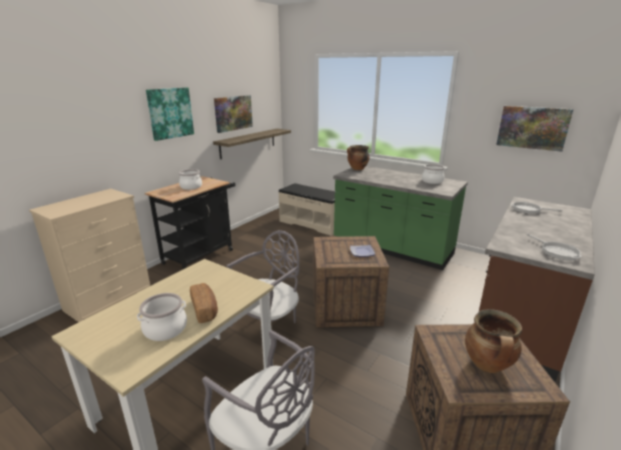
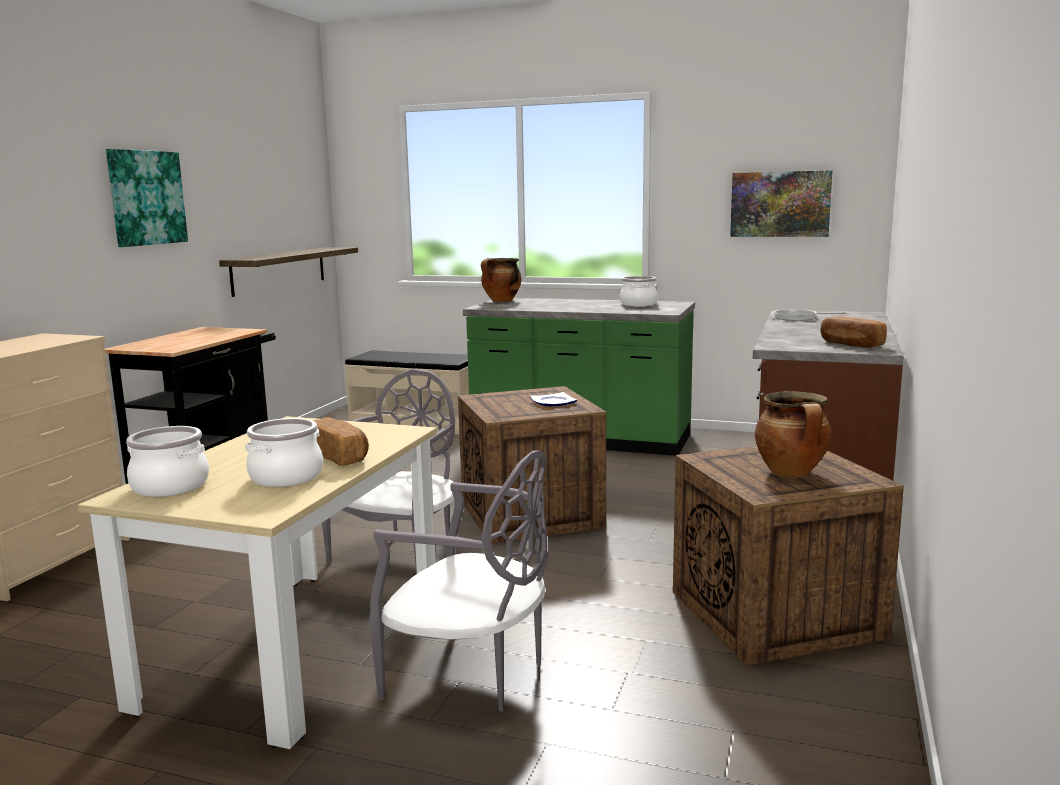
camera: 15 degrees left, 10 degrees down
(191, 187) = (194, 338): cooking pot -> cooking pot (171, 486)
(233, 113) = (252, 209): picture -> none
(557, 252) = (850, 344): frying pan -> bread

